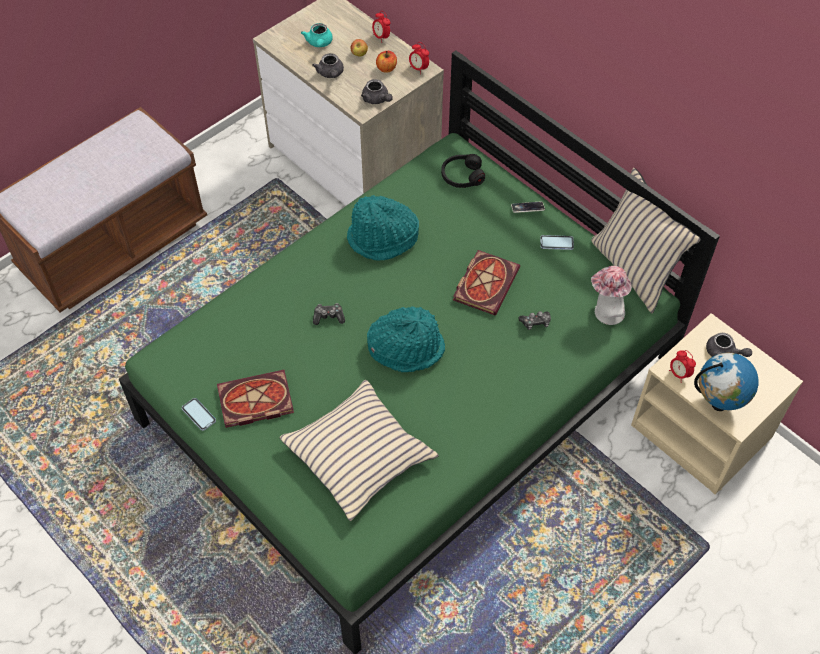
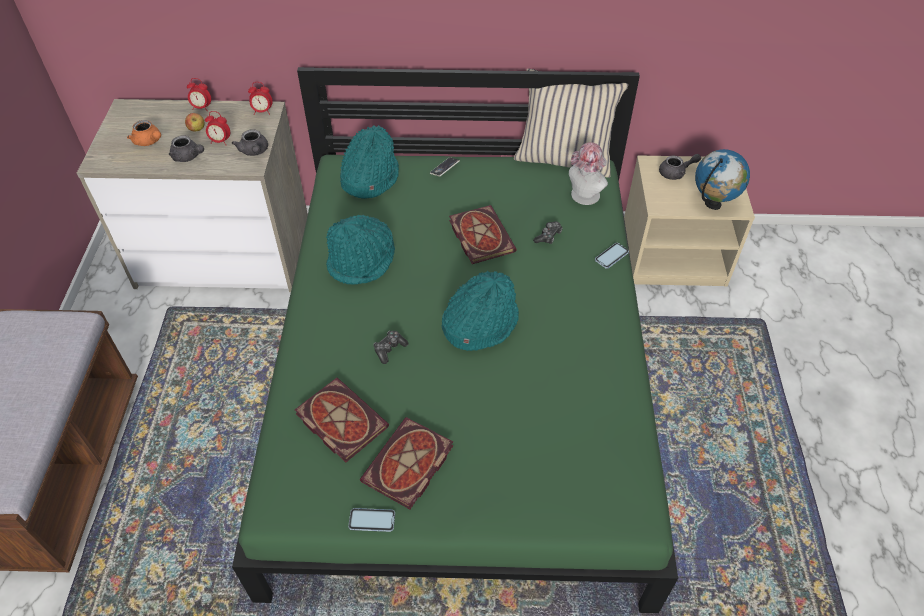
camera: 45 degrees left, 5 degrees down
(247, 338) = (339, 420): none -> book
(319, 43) = (149, 141): turquoise teapot -> orange teapot
(359, 455) = (544, 432): beige pillow -> none
(377, 100) = (254, 152): grey teapot -> grey teapot turned 60 degrees clockwise
(386, 68) = (234, 126): apple -> none
(462, 176) = (369, 178): black headphones -> turquoise hat
(556, 243) = (493, 177): phone -> phone (611, 256)
(679, 374) = (669, 204): alarm clock -> alarm clock (220, 141)

